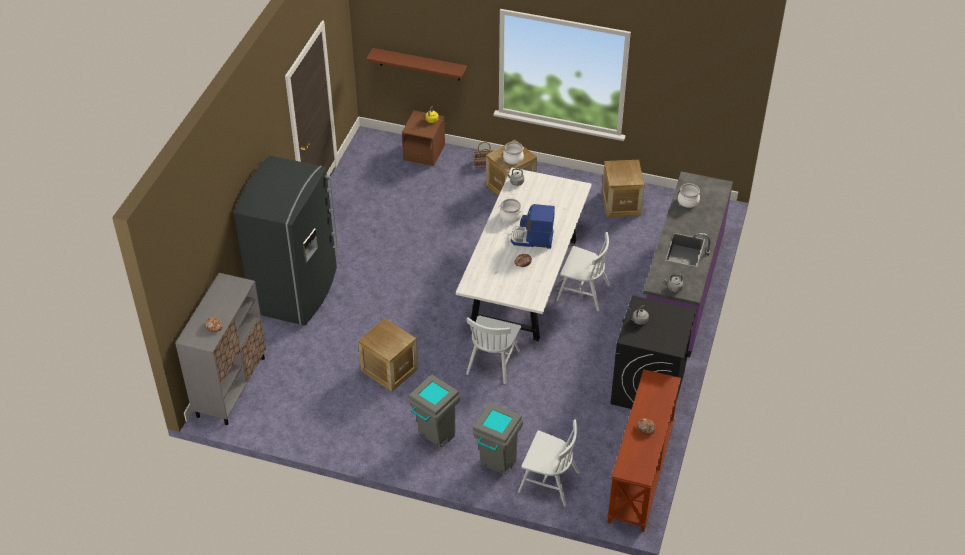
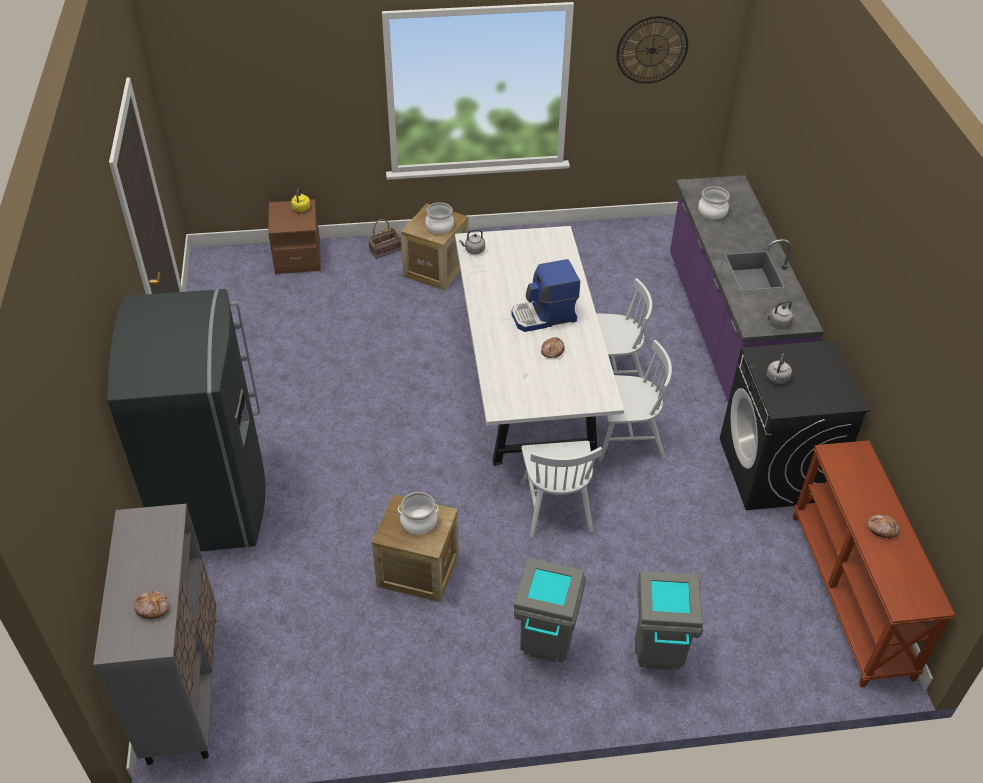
camera: 25 degrees left, 0 degrees up
(419, 64) = (269, 130): brown shelf -> none
(510, 216) = (495, 296): cooking pot -> cooking pot (419, 522)
(548, 482) = (743, 656): white chair -> white chair (627, 437)
(621, 203) = (584, 251): crate -> none
(687, 75) = (652, 50): none -> wall clock

